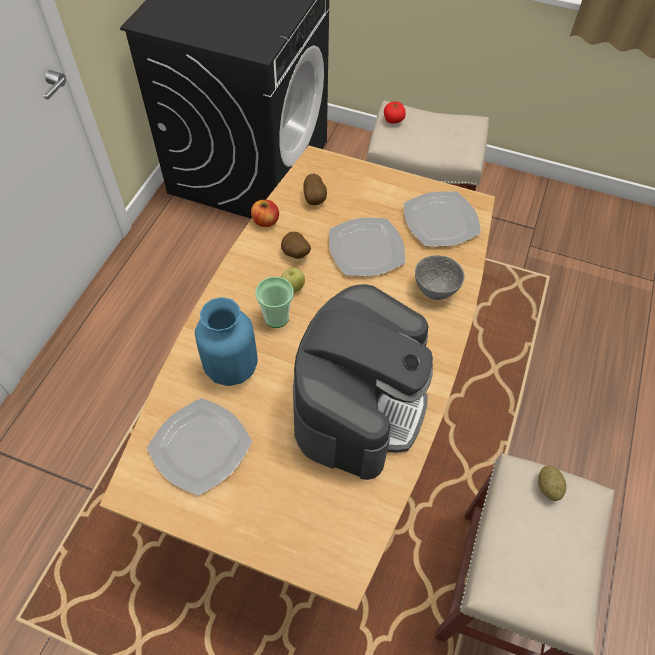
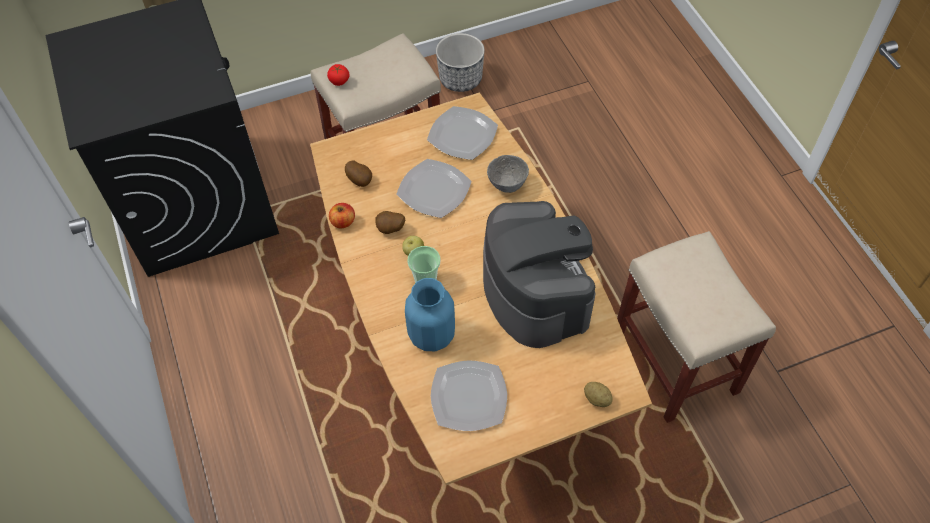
camera: 40 degrees left, 0 degrees up
(536, 206) = (461, 79): none -> planter
(548, 487) = (676, 257): potato -> potato (597, 399)

